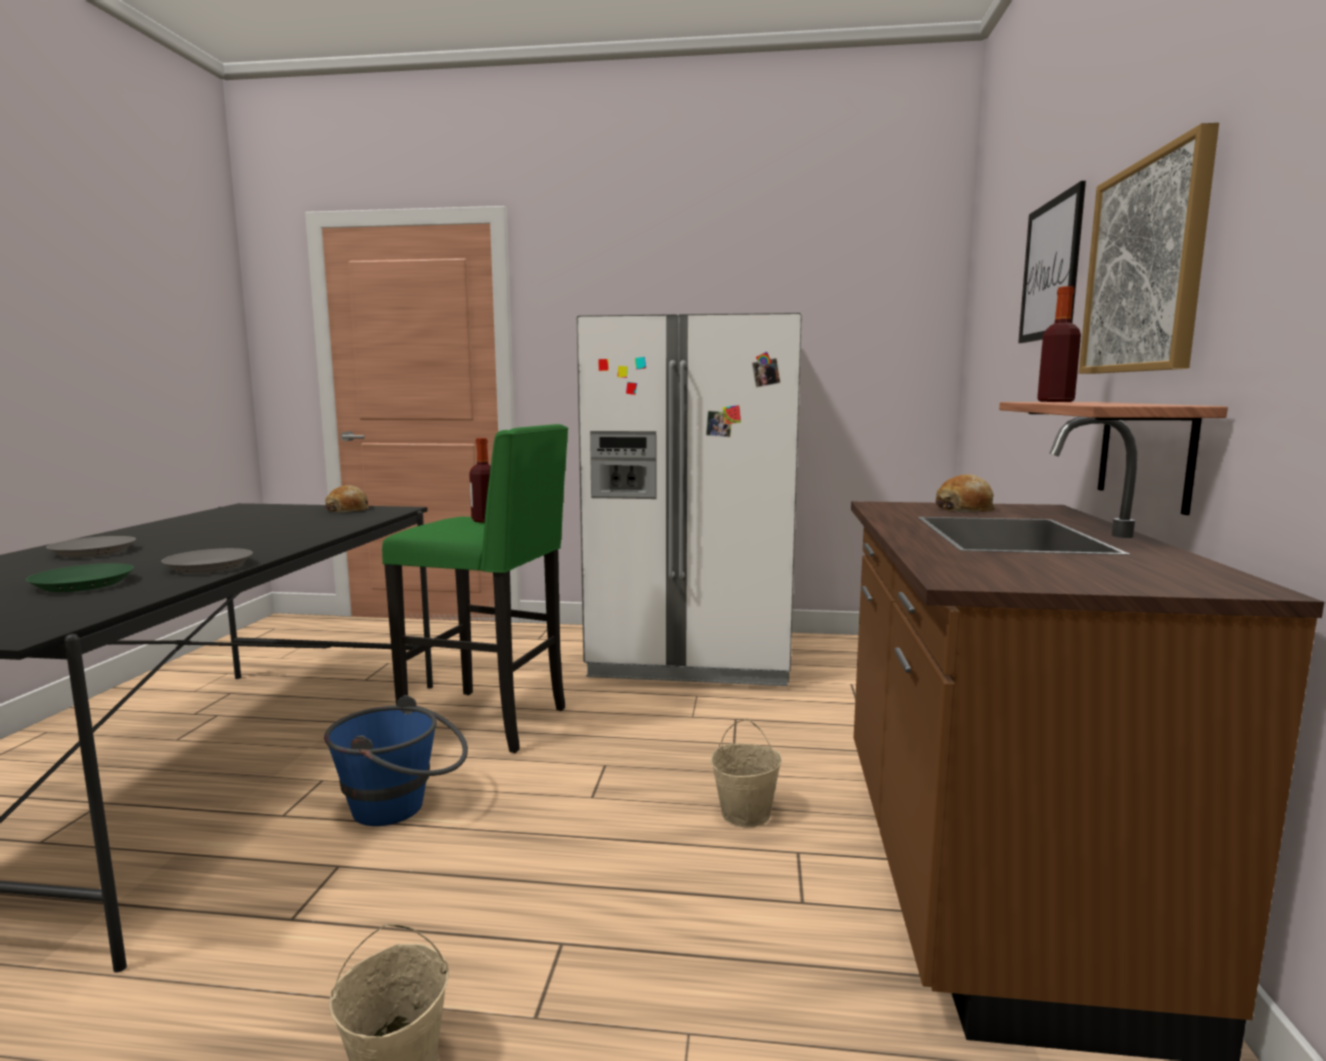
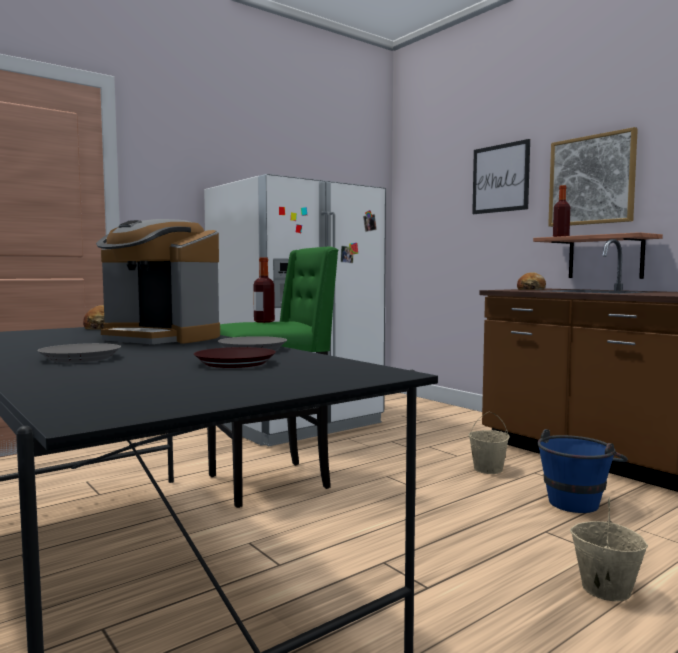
camera: 45 degrees left, 5 degrees down
(84, 584) = (234, 363): green plate -> brown plate
(278, 534) = (161, 338): none -> coffee machine
(403, 807) = (340, 530): blue bucket -> blue bucket (578, 500)

